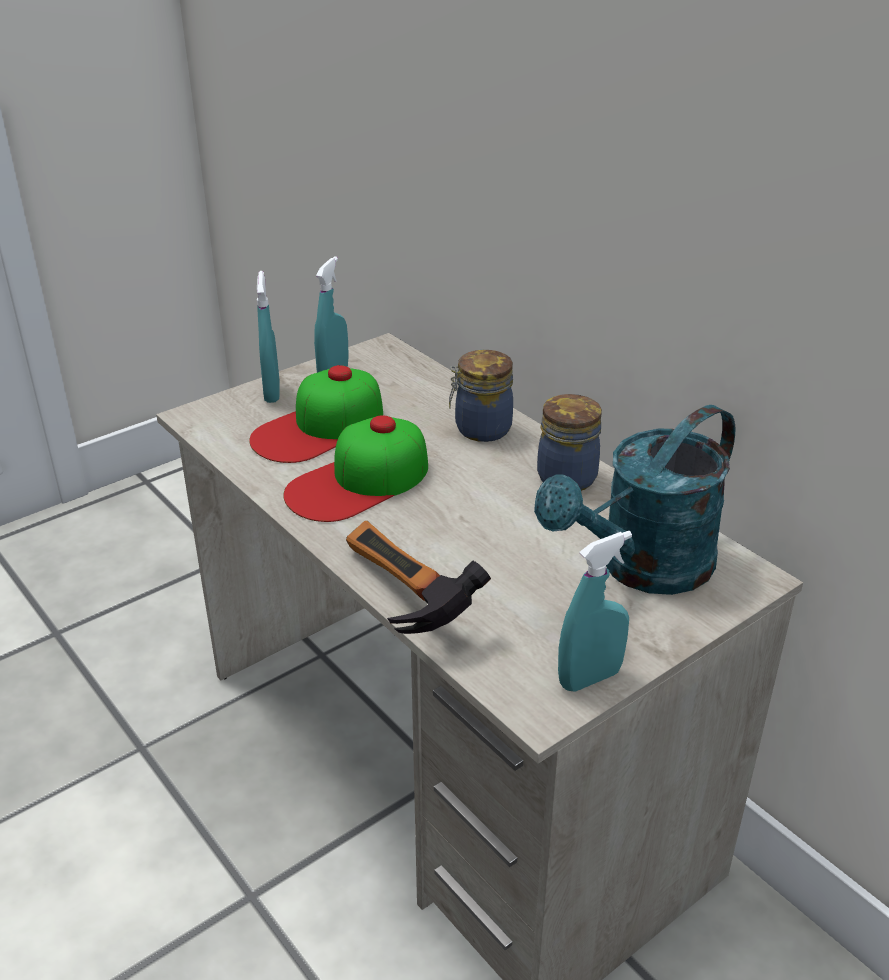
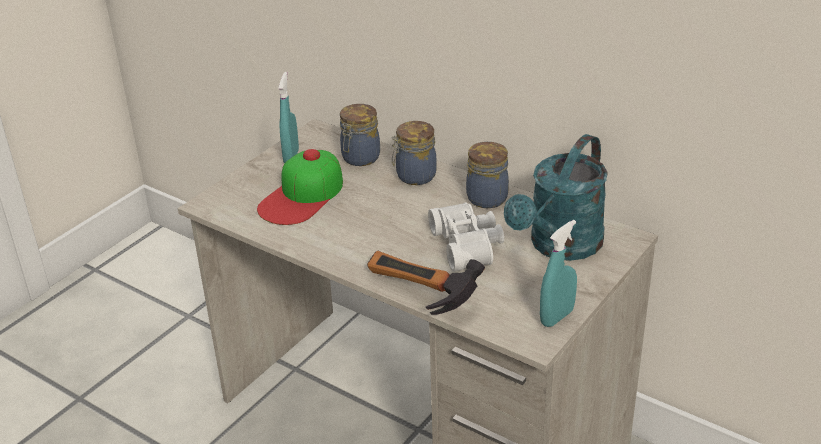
camera: 15 degrees left, 0 degrees up
(272, 392) = (254, 177): turquoise spray bottle -> none
(359, 482) = (350, 227): cap -> none
(420, 392) = (359, 158): none -> jar
(509, 540) = (469, 245): none -> white binoculars

